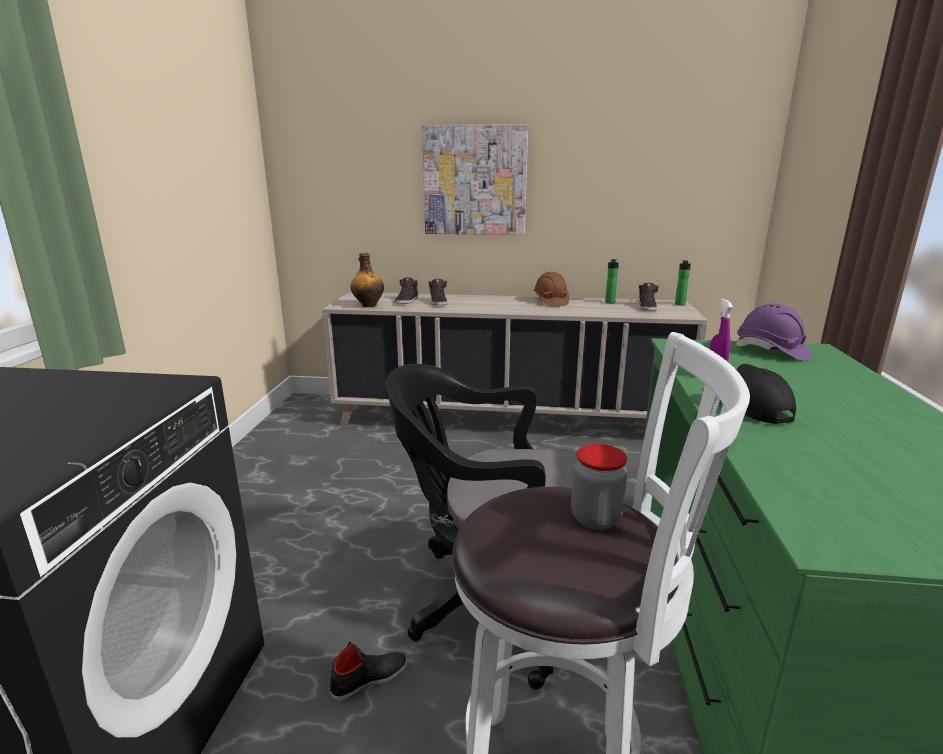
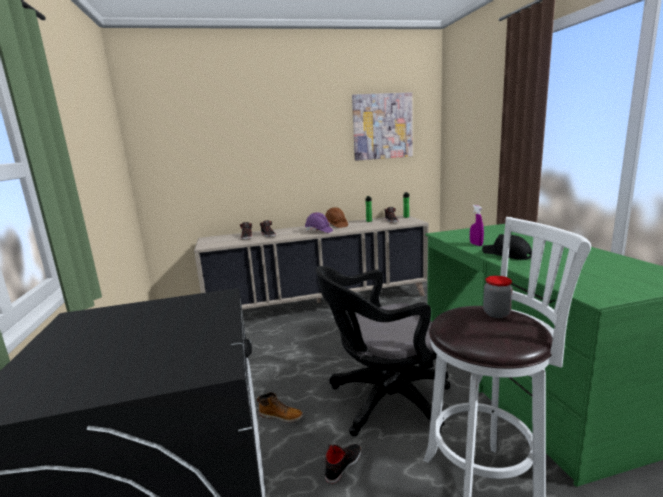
camera: 20 degrees left, 5 degrees down
(340, 574) = (281, 416): none -> boot
(368, 305) = (224, 243): bottle -> none
(475, 181) = (277, 157): picture -> picture (382, 126)
(772, 351) = (487, 230): purple hard hat -> purple hard hat (318, 231)

